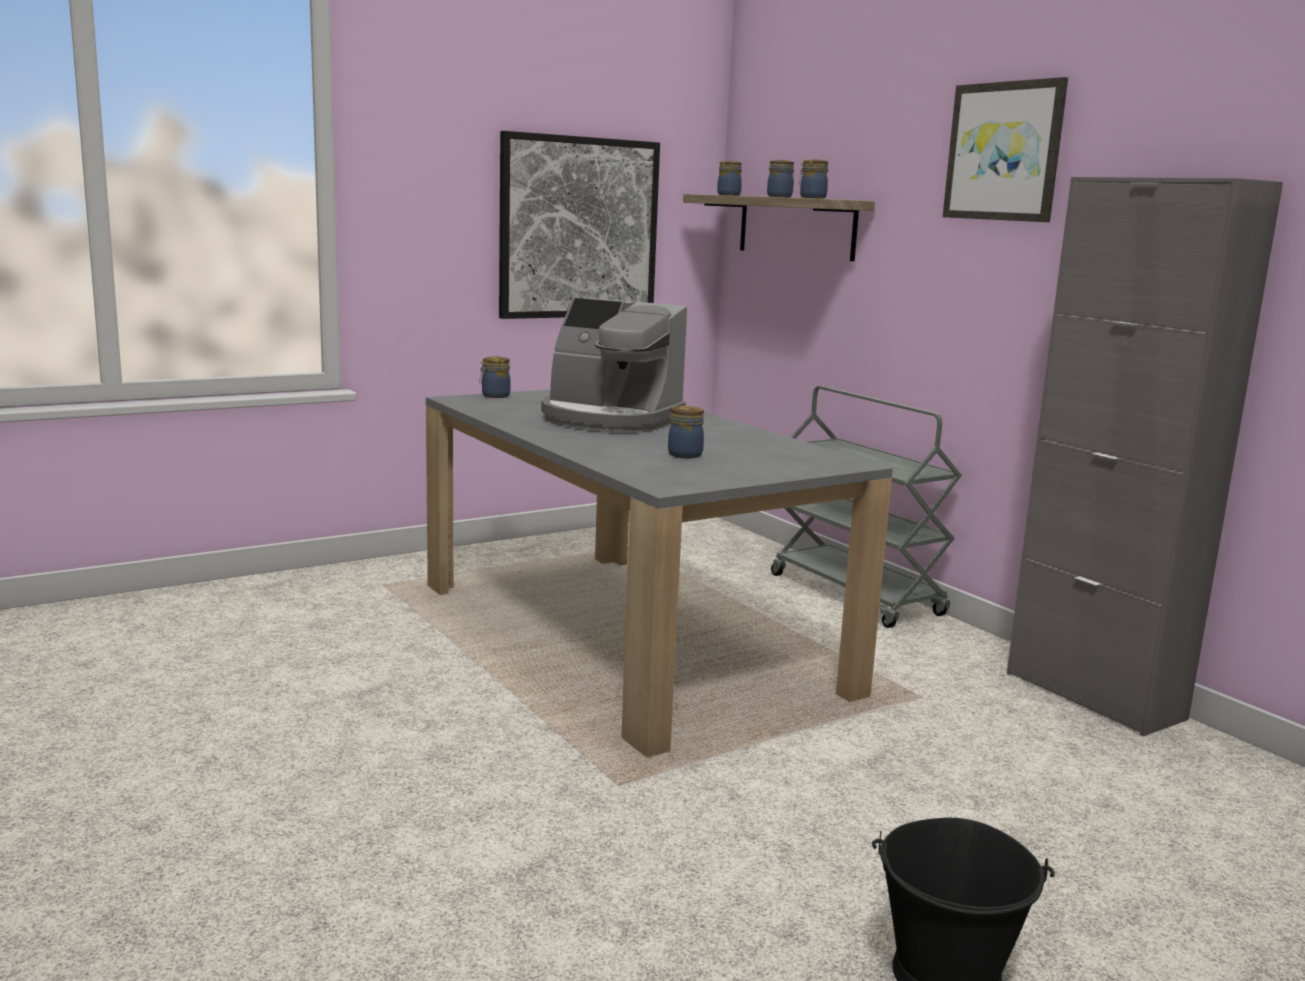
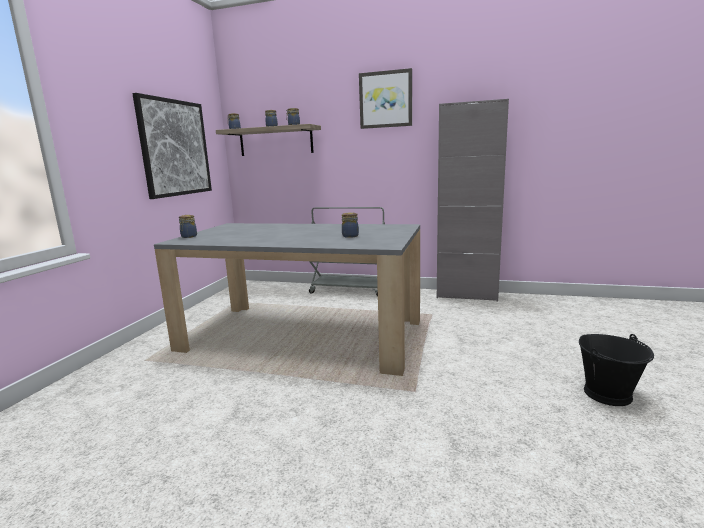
camera: 40 degrees left, 0 degrees up
(609, 419) = (274, 233): coffee machine -> none

